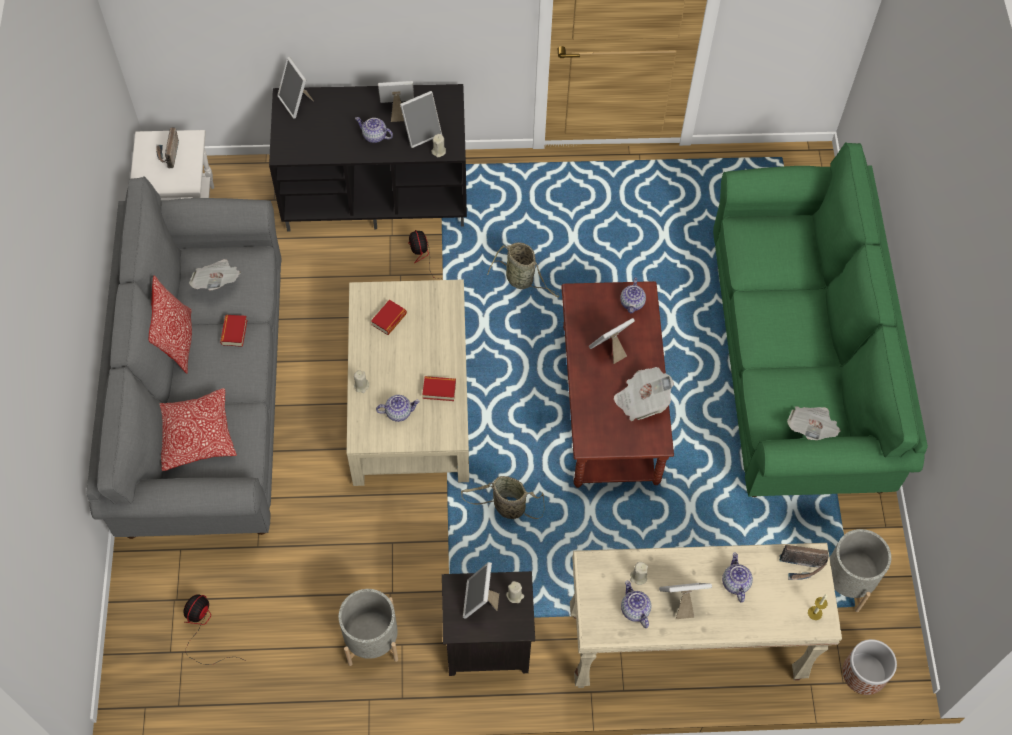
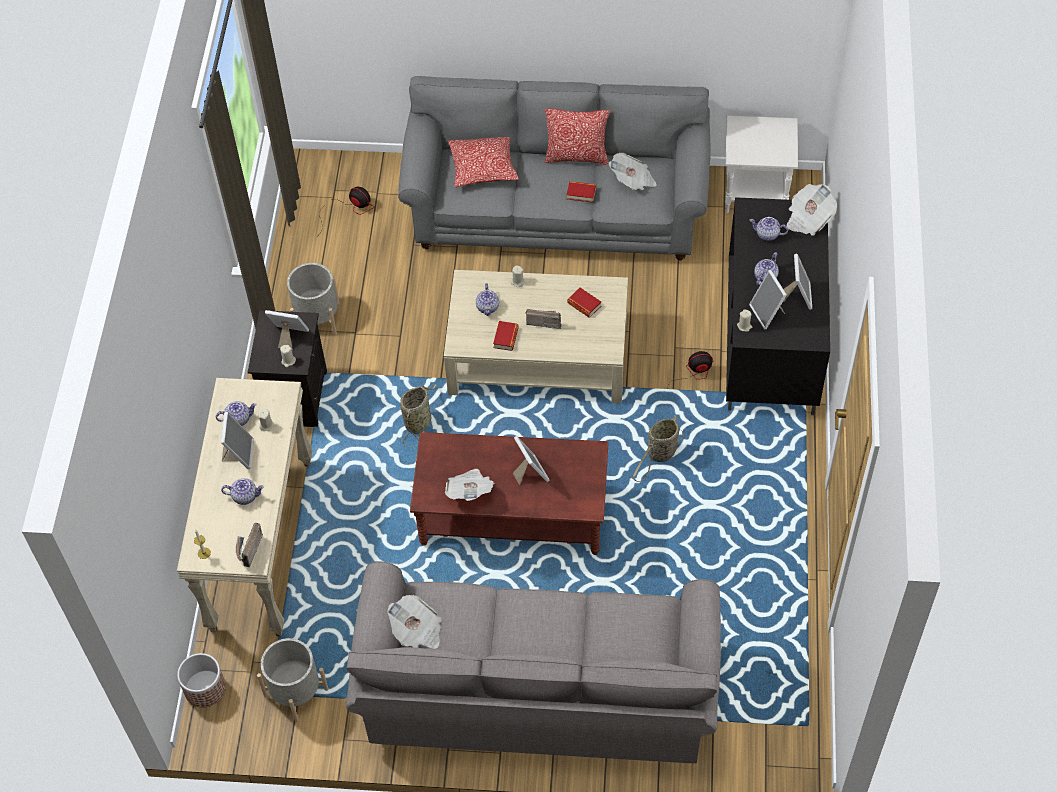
camera: 100 degrees right, 5 degrees down
(168, 155) = (768, 141): radio -> radio (543, 321)
(296, 102) = (808, 218): picture frame -> newspaper
(632, 303) = (578, 497): teapot -> teapot (767, 234)
(795, 363) = (538, 690): green sofa -> grey sofa

